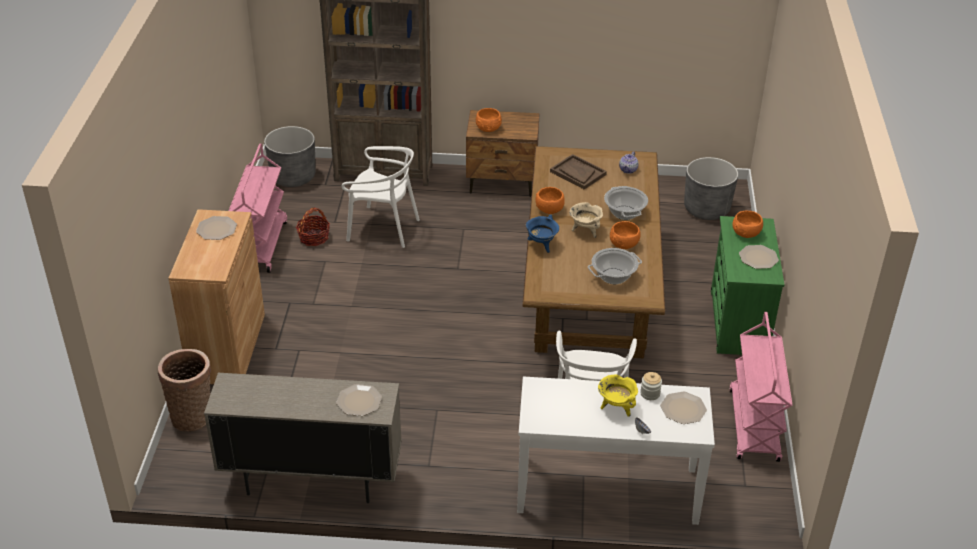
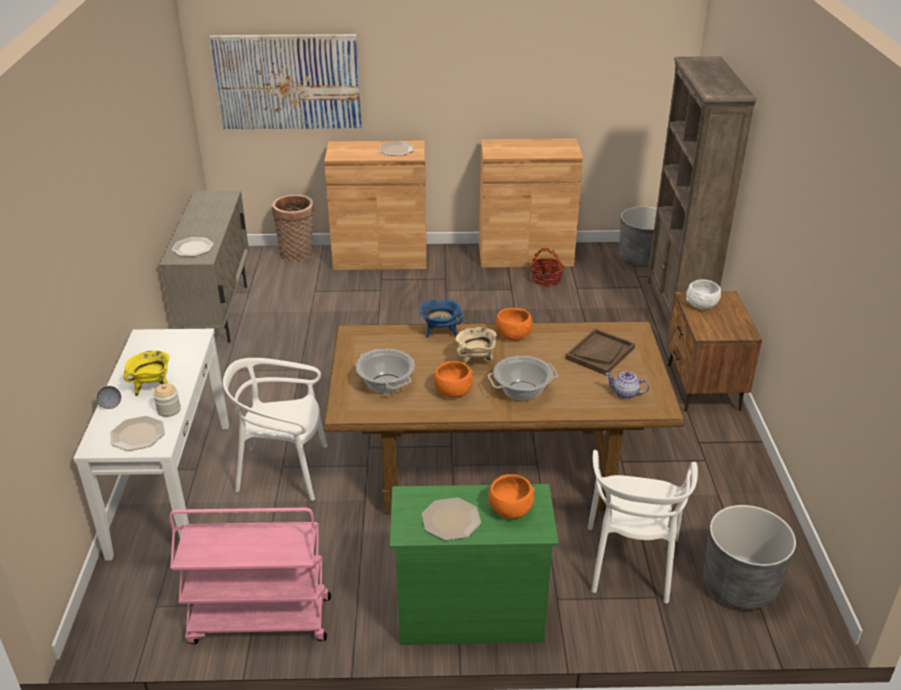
camera: 85 degrees right, 5 degrees down
(137, 248) = (288, 82): none -> picture
(261, 245) = (525, 255): pink cart -> brown cabinet
(383, 228) = (576, 315): white chair -> white chair (631, 562)
(488, 128) = (702, 305): orange bowl -> white bowl

